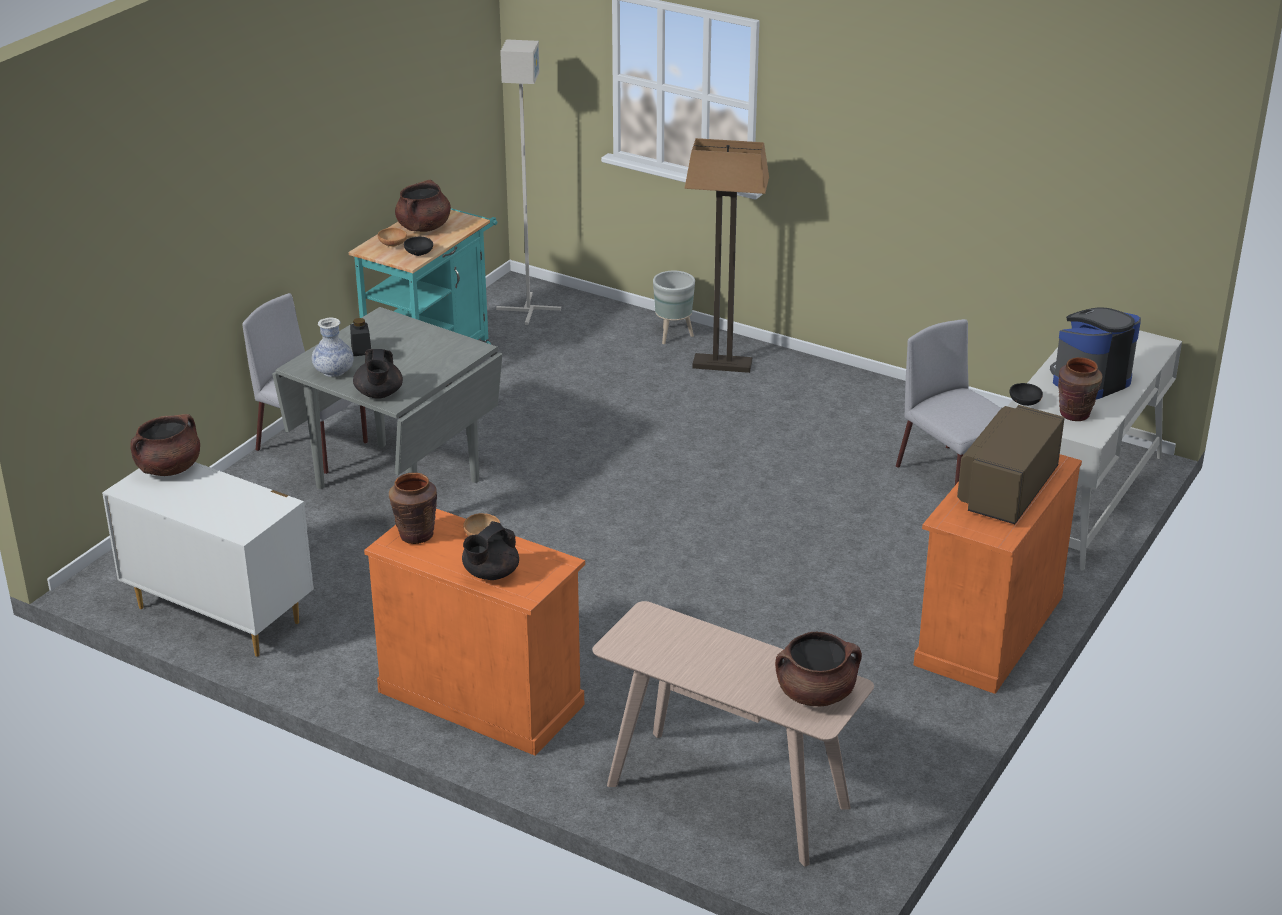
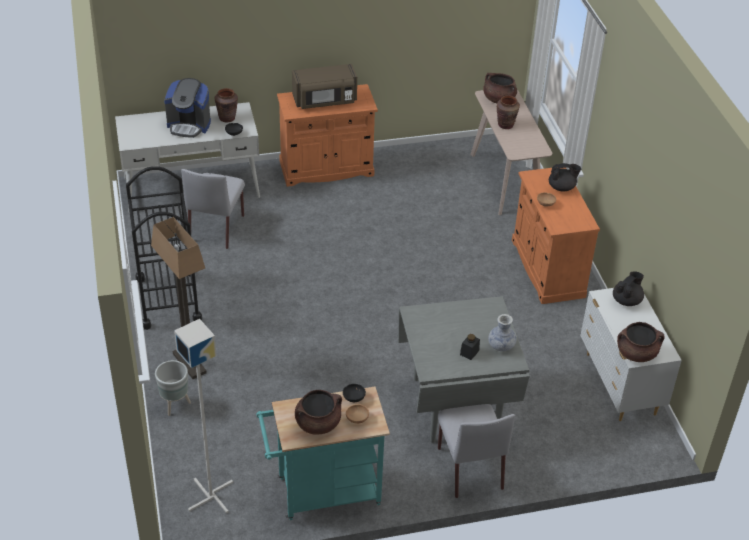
camera: 135 degrees left, 10 degrees up
(379, 394) = (496, 314): black teapot -> black teapot (627, 300)
(416, 535) = (571, 221): brown vase -> brown vase (505, 125)
(849, 393) = (168, 299): none -> black cart

